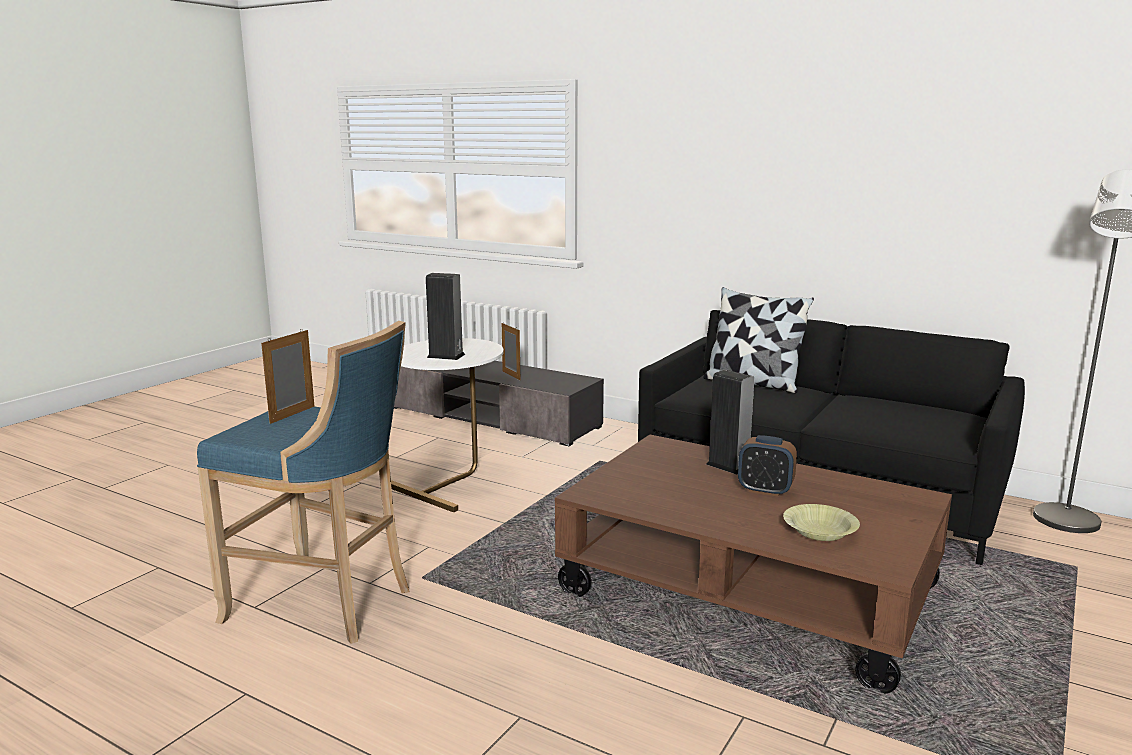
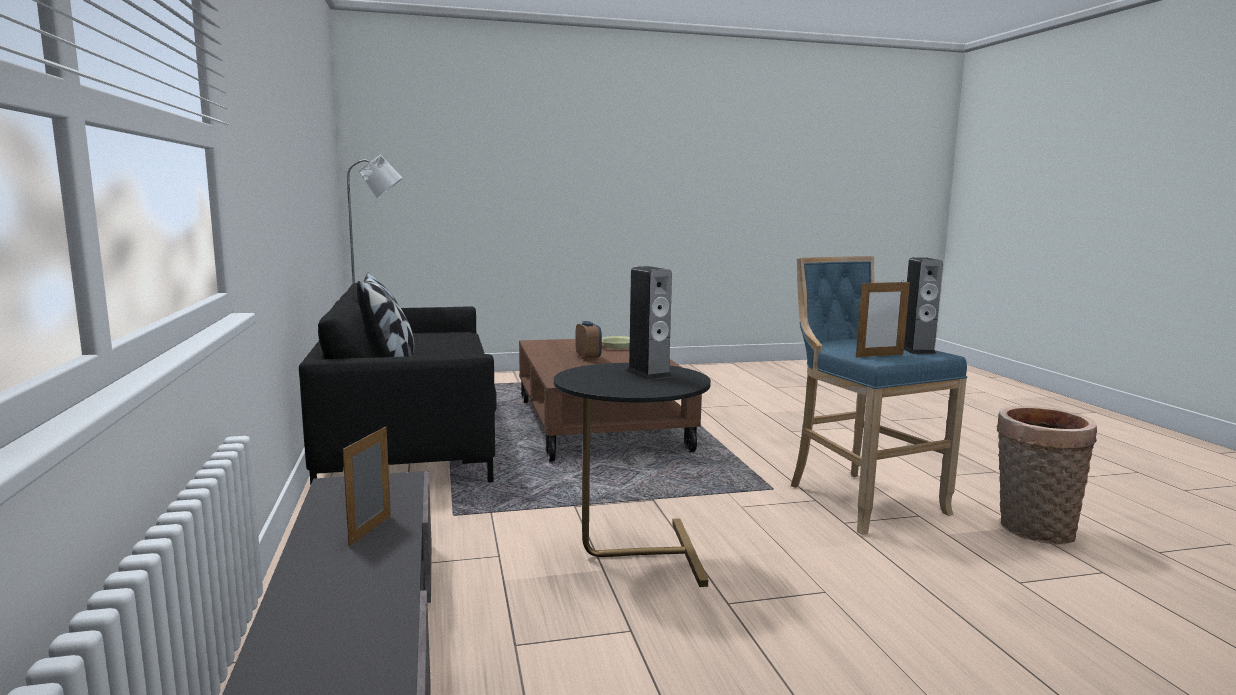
camera: 135 degrees left, 5 degrees down
(125, 637) = (1032, 530): none -> basket
(451, 483) = (631, 555): white side table -> black side table
(728, 466) = (567, 366): speaker -> speaker (917, 350)

